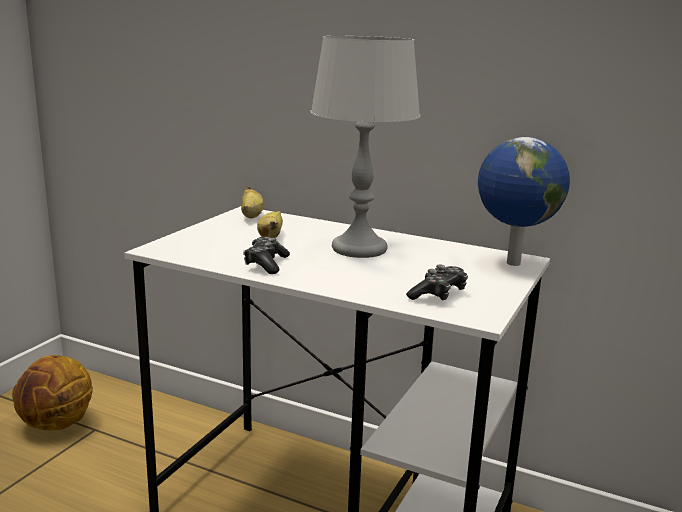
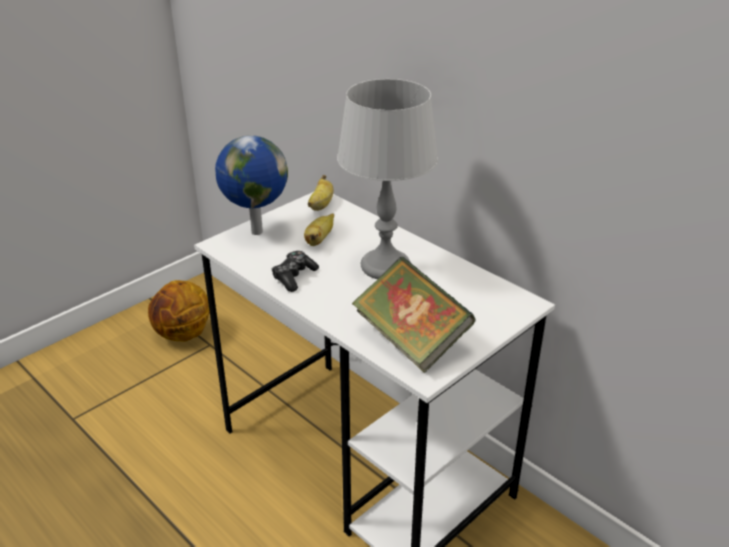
camera: 20 degrees right, 15 degrees up
(438, 294) = (411, 340): game controller -> book
(511, 263) = (510, 307): globe -> globe (255, 232)

